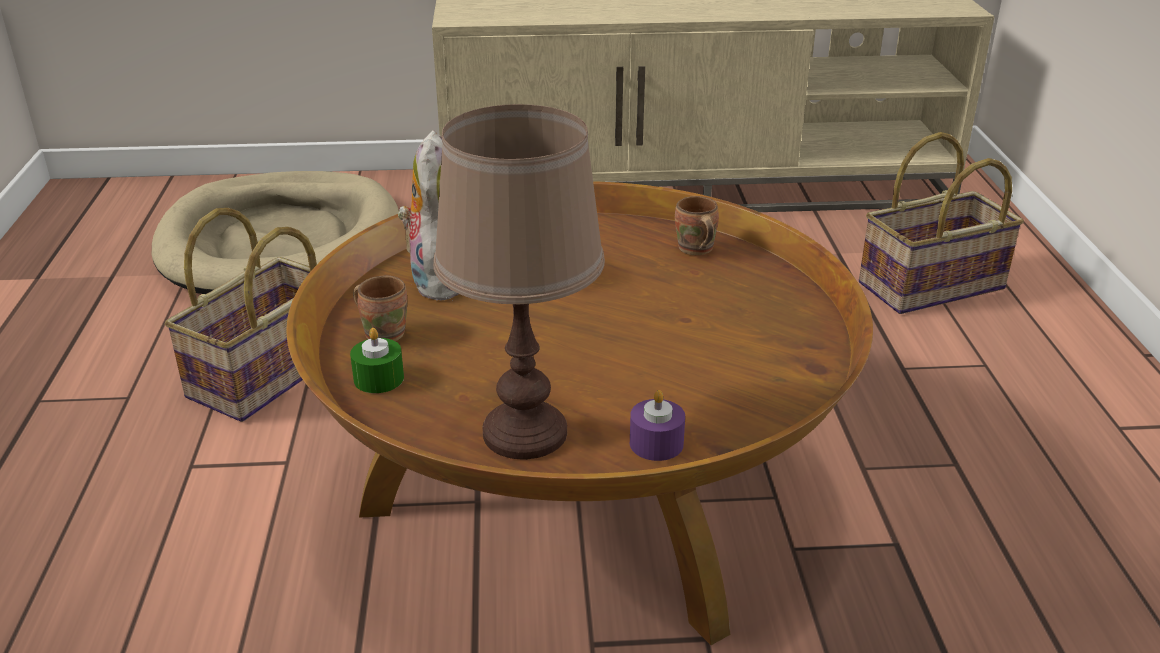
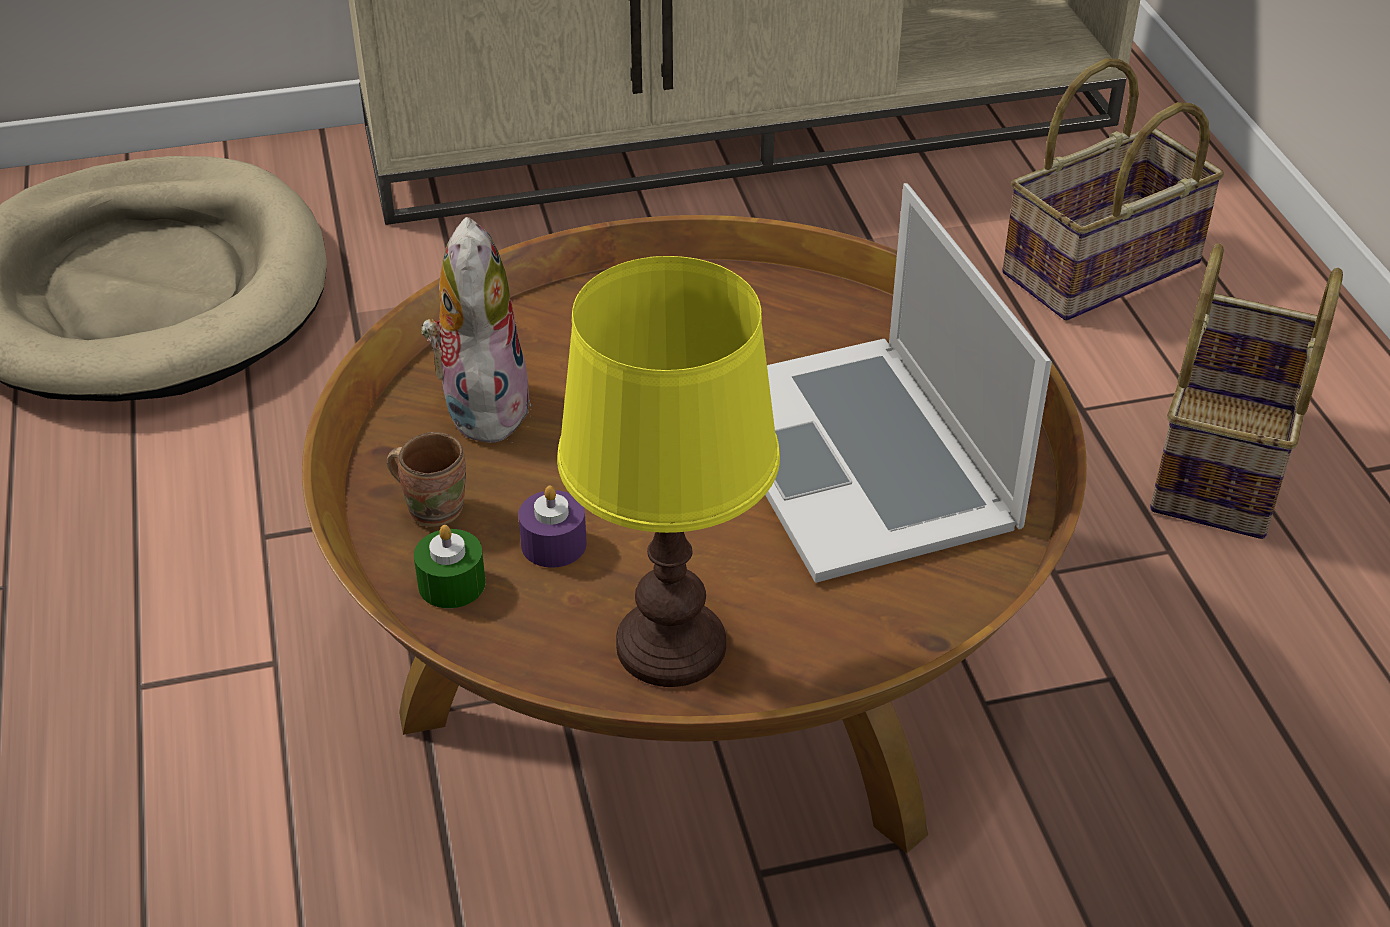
camera: 10 degrees left, 10 degrees up
(269, 375) = (202, 524): basket -> basket (1226, 463)
(524, 432) = (670, 644): brown table lamp -> yellow table lamp
(656, 443) = (841, 640): purple candle -> purple candle (553, 544)
(694, 250) = (817, 315): brown mug -> none
(703, 332) = (861, 455): none -> laptop

